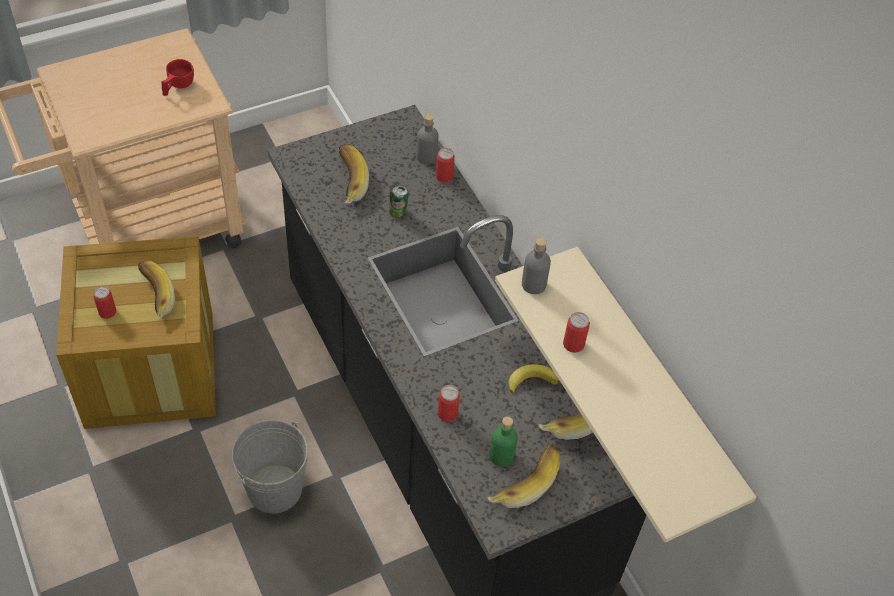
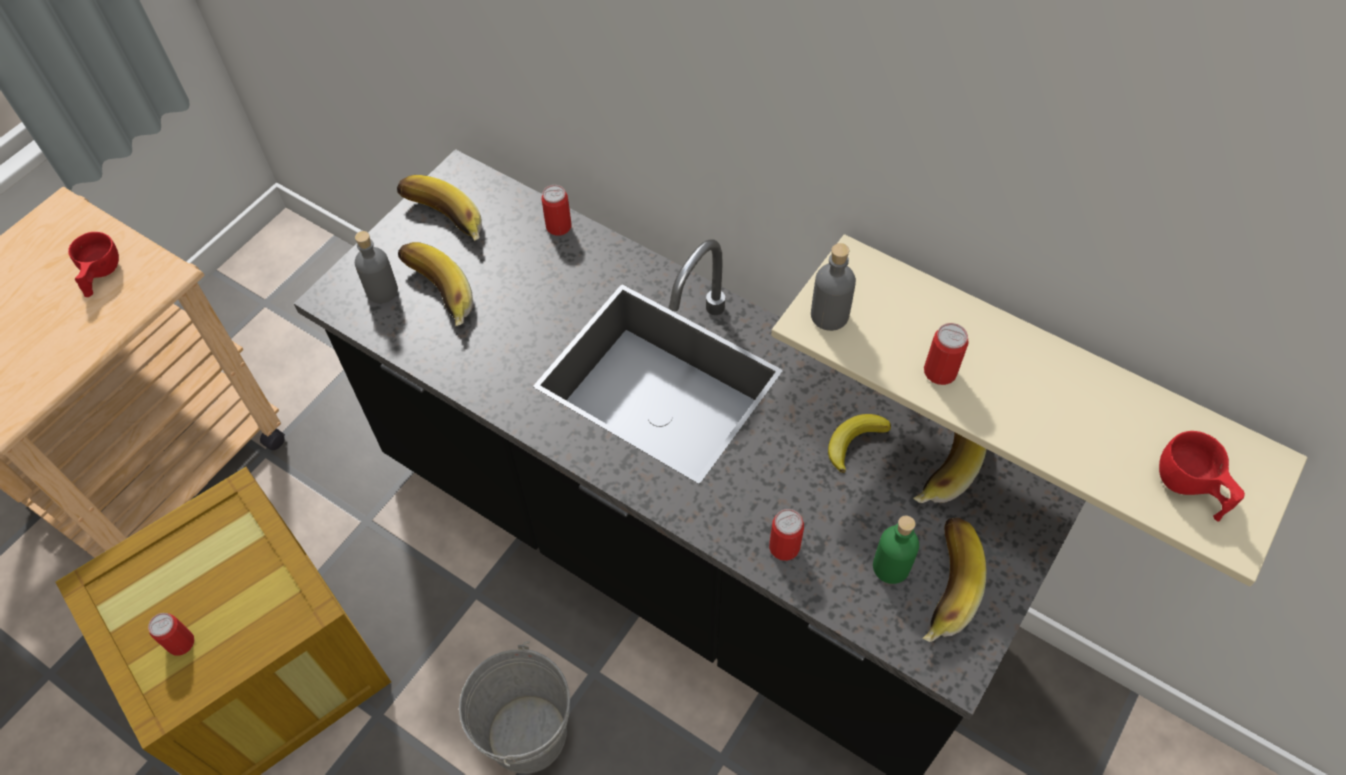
camera: 25 degrees left, 5 degrees up
(153, 297) = (234, 585): banana -> banana (441, 222)
(398, 212) = (532, 304): can -> none
(426, 156) = (518, 210): grey bottle -> grey bottle (382, 291)
(668, 475) = (1189, 489): none -> red cup

